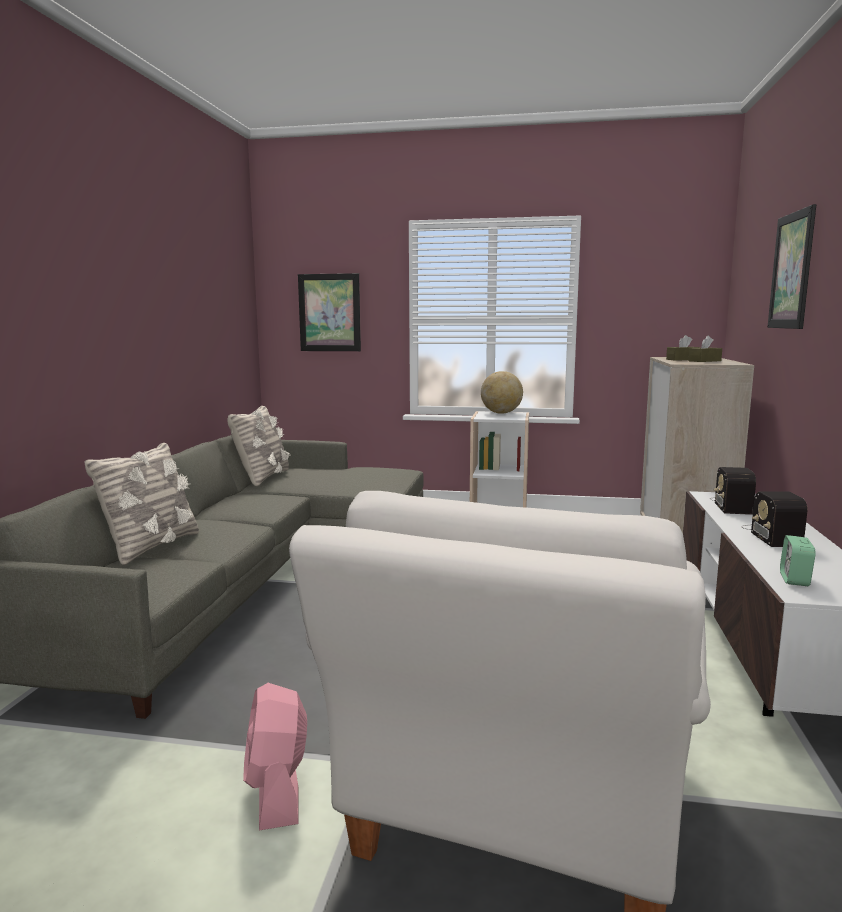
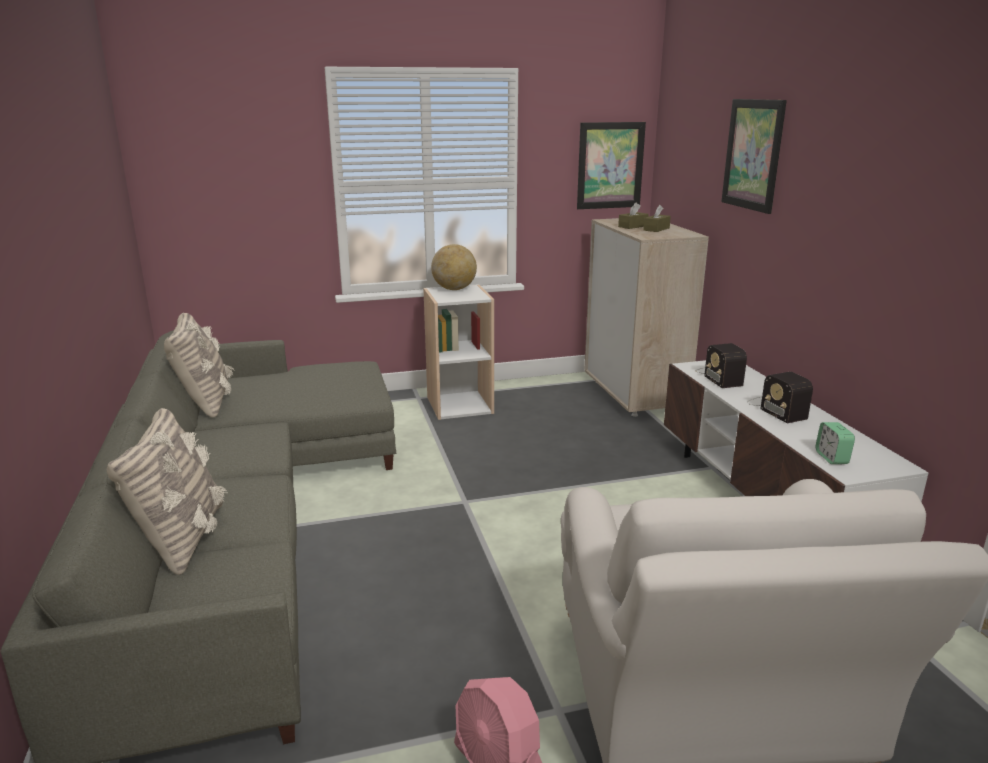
camera: 25 degrees left, 10 degrees up
(329, 312) = (231, 180): picture -> picture (610, 165)

